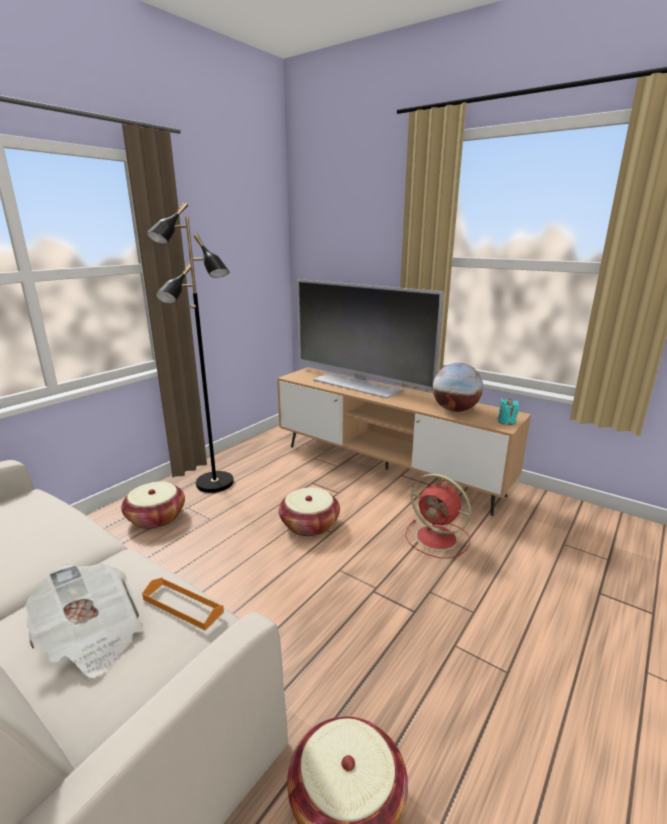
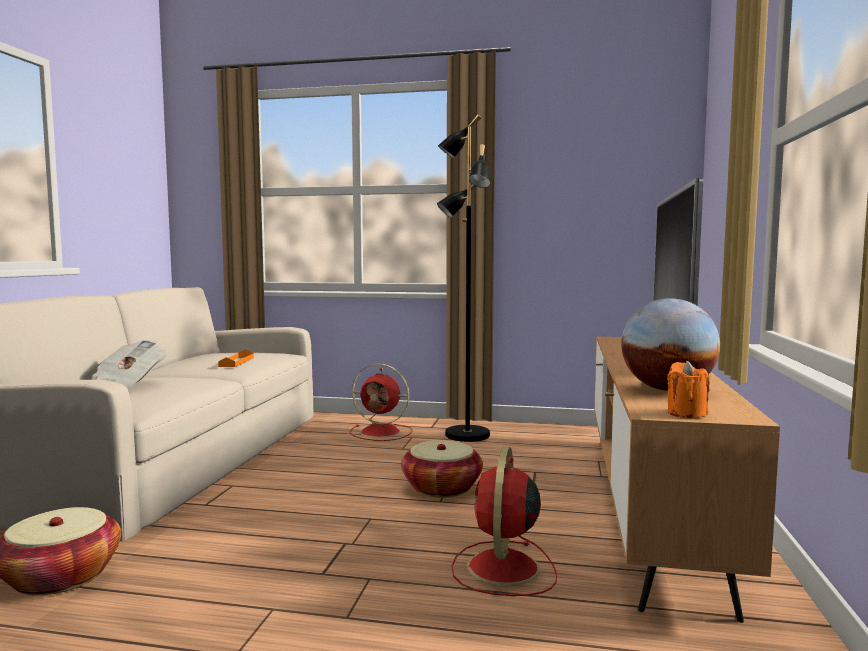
camera: 65 degrees right, 15 degrees down
(156, 518) = (382, 432): basket -> red fan
(182, 605) = (161, 394): orange tray -> orange tray (236, 362)
(506, 421) = (686, 413): turquoise candle -> orange candle

